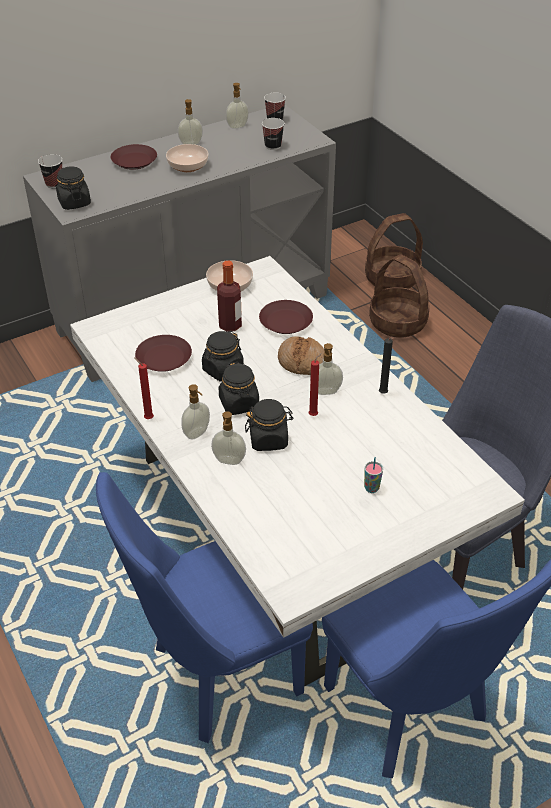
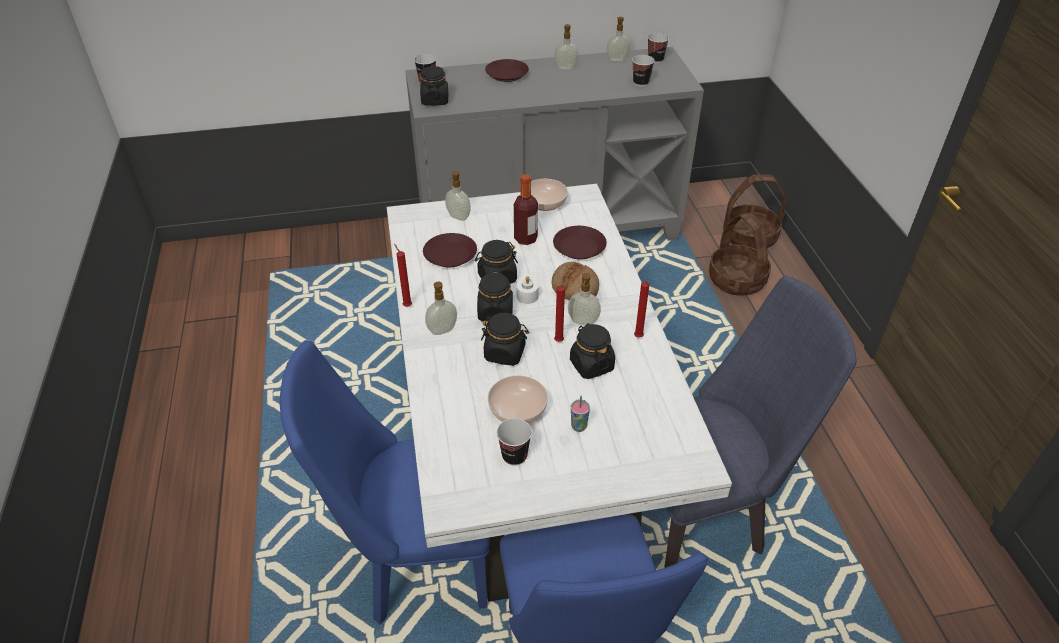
camera: 20 degrees right, 0 degrees up
(188, 166) = (552, 87): bowl -> bowl (517, 410)
(229, 461) = (457, 363): soap dispenser -> soap dispenser (458, 217)
(261, 380) = (527, 296): none -> white candle
(327, 530) = (514, 456): none -> cup
(354, 429) = (591, 365): none -> black jar
(383, 394) = (638, 338): black candle -> red candle

